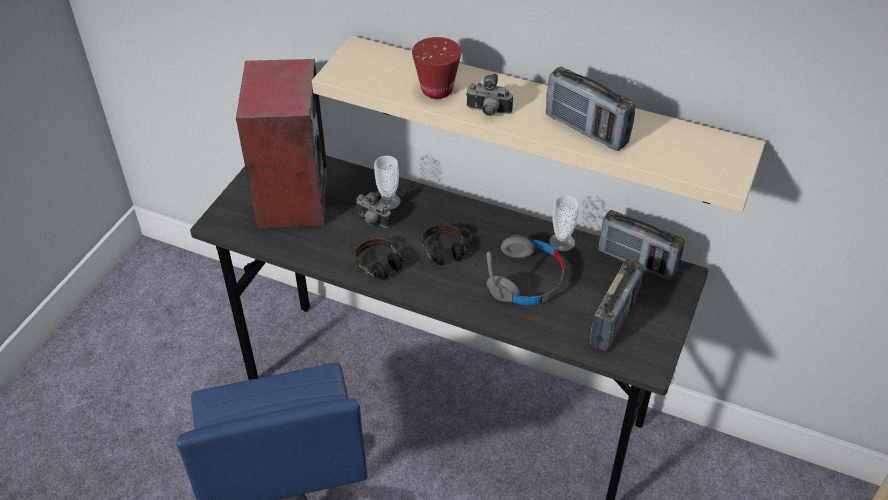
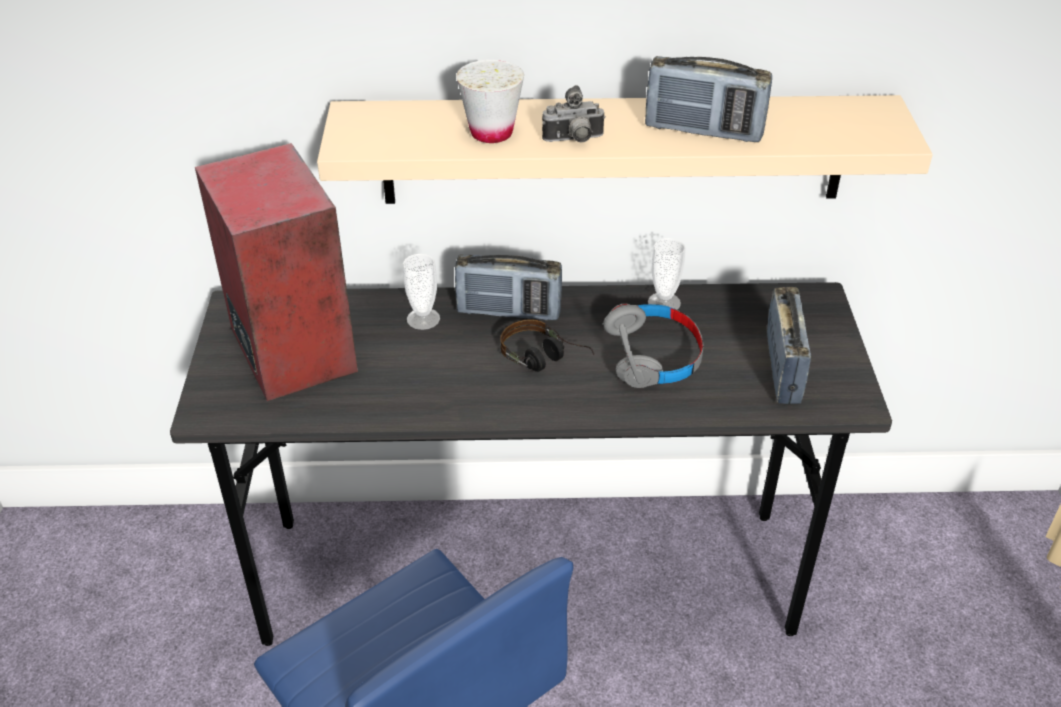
camera: 25 degrees left, 5 degrees down
(371, 221) = (418, 348): camera -> none
(389, 270) = (479, 397): headphones -> none
(437, 90) = (491, 133): red cup -> white cup
(636, 261) = (761, 298): radio -> radio (508, 312)

